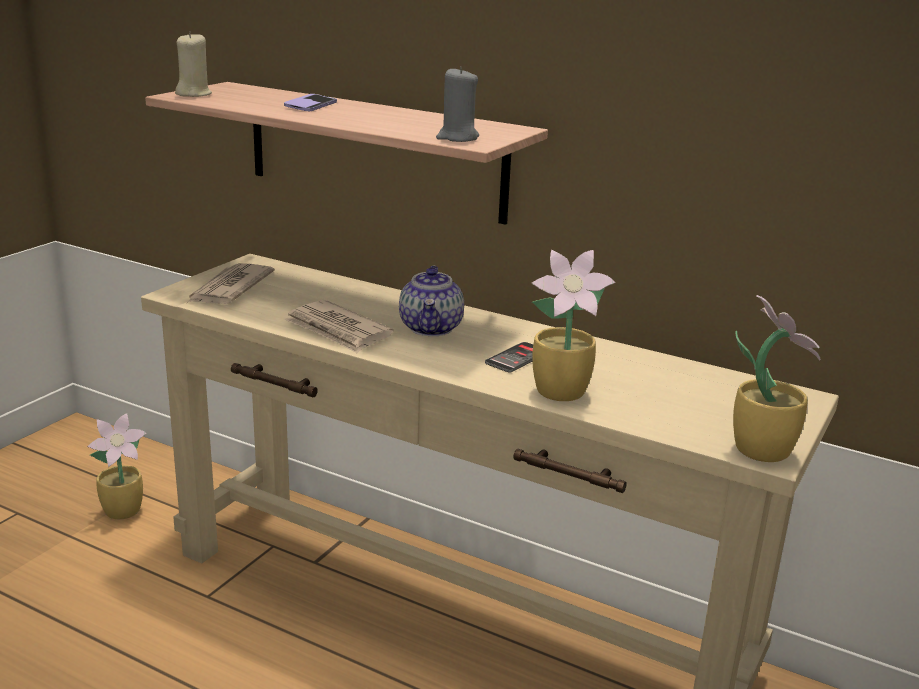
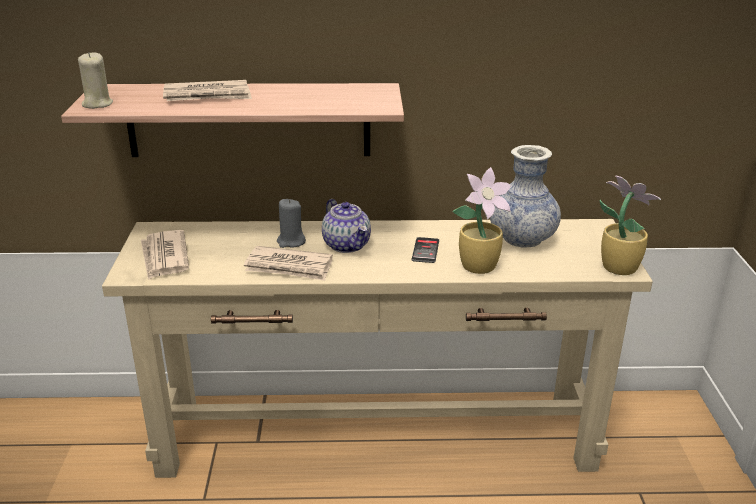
camera: 30 degrees left, 5 degrees up
(125, 511) = (72, 463): potted plant -> none
(311, 105) = (208, 95): phone -> newspaper
(457, 138) = (364, 105): grey candle -> grey candle (291, 242)
(664, 381) = (522, 239): none -> vase

